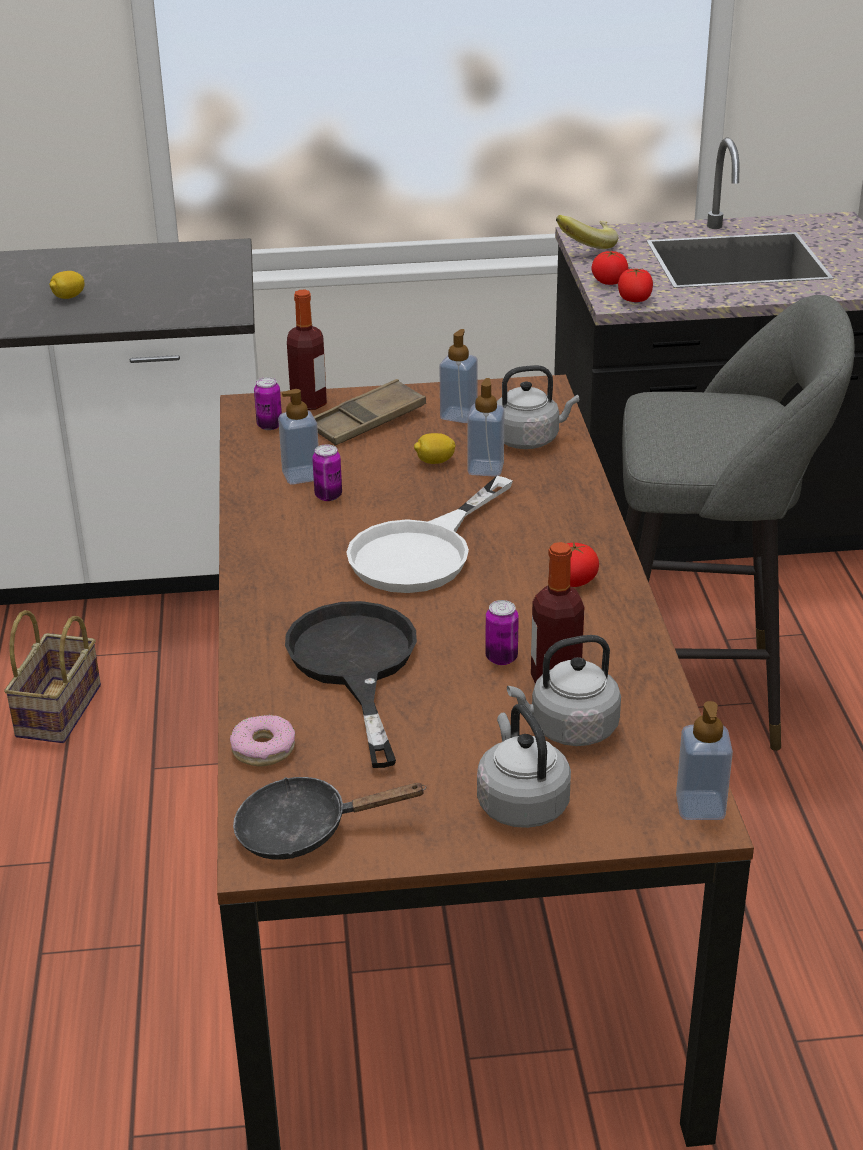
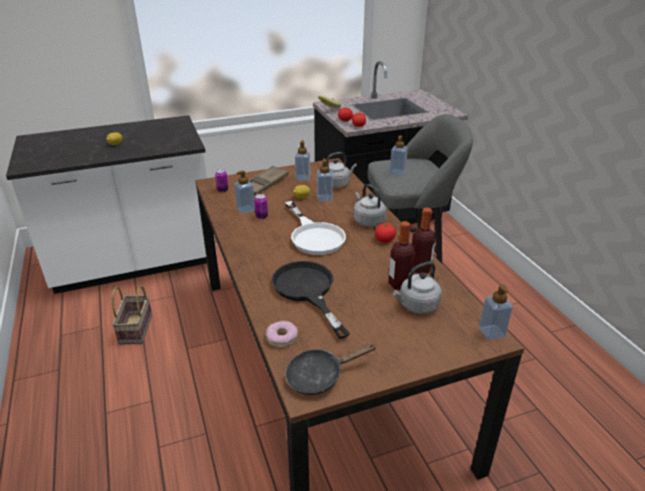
camera: 15 degrees left, 0 degrees up
(309, 403) = (236, 179): bottle -> bottle (420, 269)
(422, 551) = (314, 235): white frying pan -> white frying pan turned 45 degrees counterclockwise
(501, 658) = (371, 278): can -> none
(520, 803) = (413, 344): grey kettle -> grey kettle (367, 221)
(679, 426) = (397, 172): none -> soap dispenser

